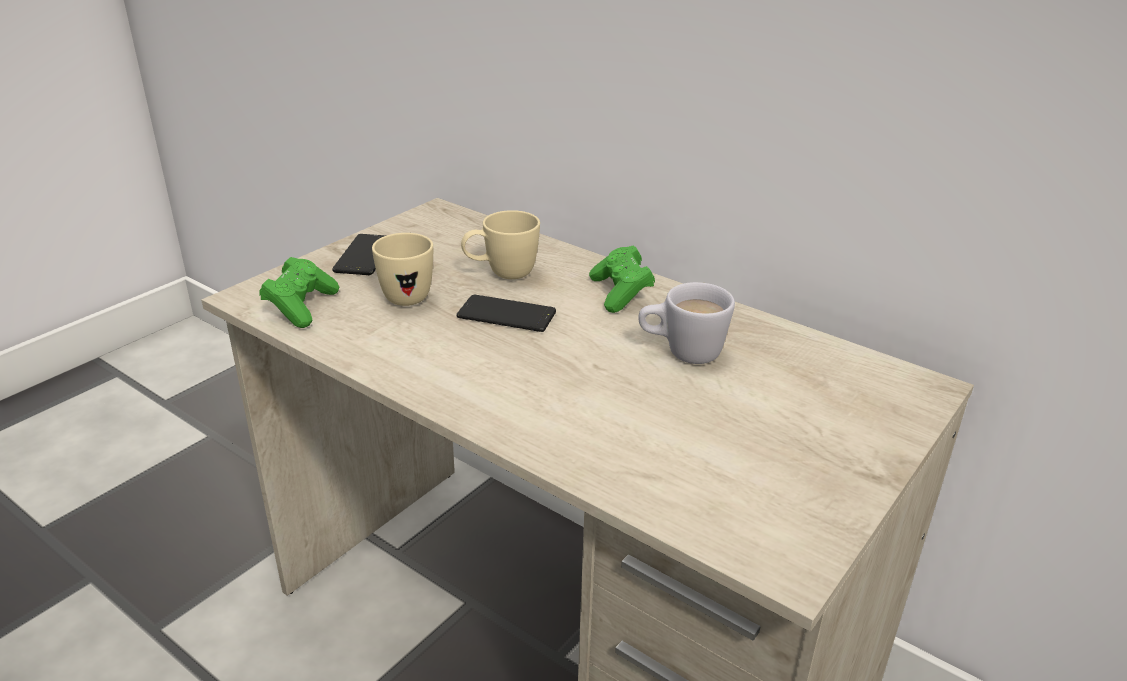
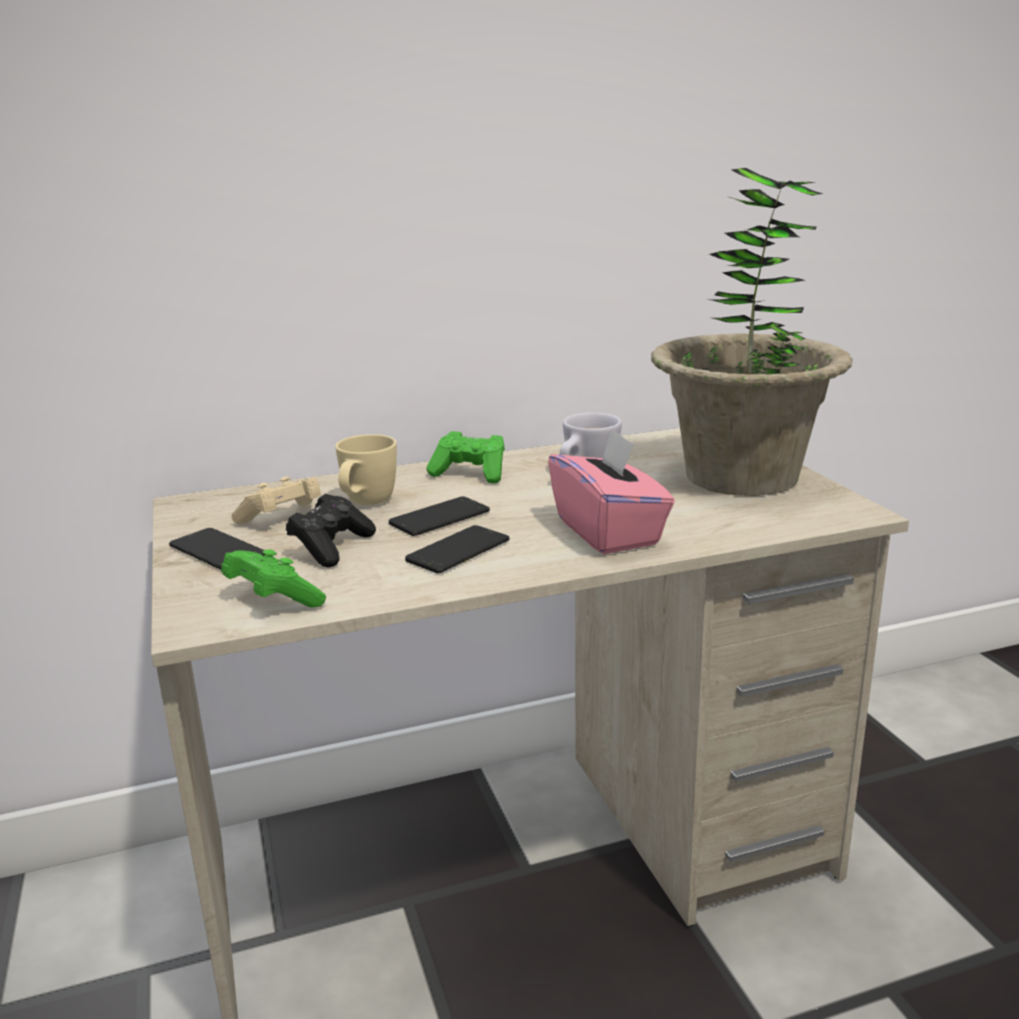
camera: 55 degrees left, 10 degrees down
(406, 293) = (332, 547): beige mug -> black game controller
(442, 254) = (282, 518): none -> beige game controller
(446, 347) = (458, 550): none -> phone
(556, 408) = (609, 532): none -> pink tissue box
(801, 448) = (741, 477): none -> potted plant

